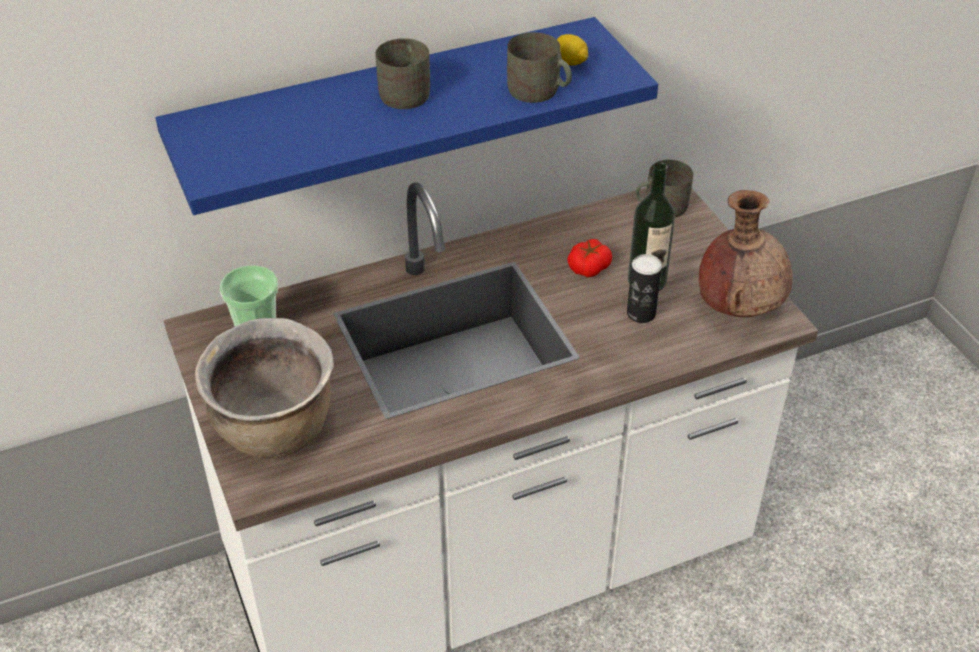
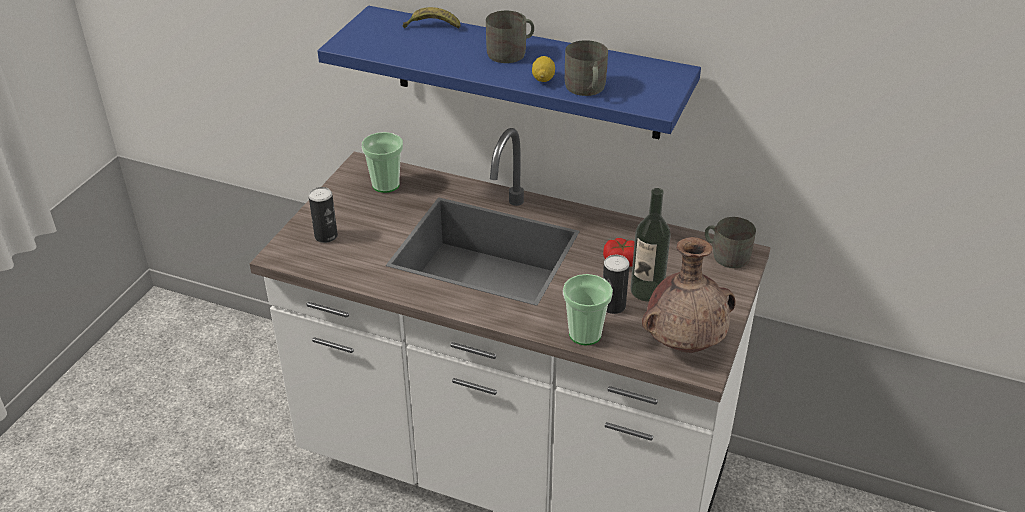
camera: 45 degrees right, 5 degrees down
(275, 104) = (432, 26): none -> banana
(276, 431) = (326, 236): brown cooking pot -> can
(570, 61) = (635, 83): lemon -> lemon (543, 79)
(655, 355) = (585, 334): none -> cup

